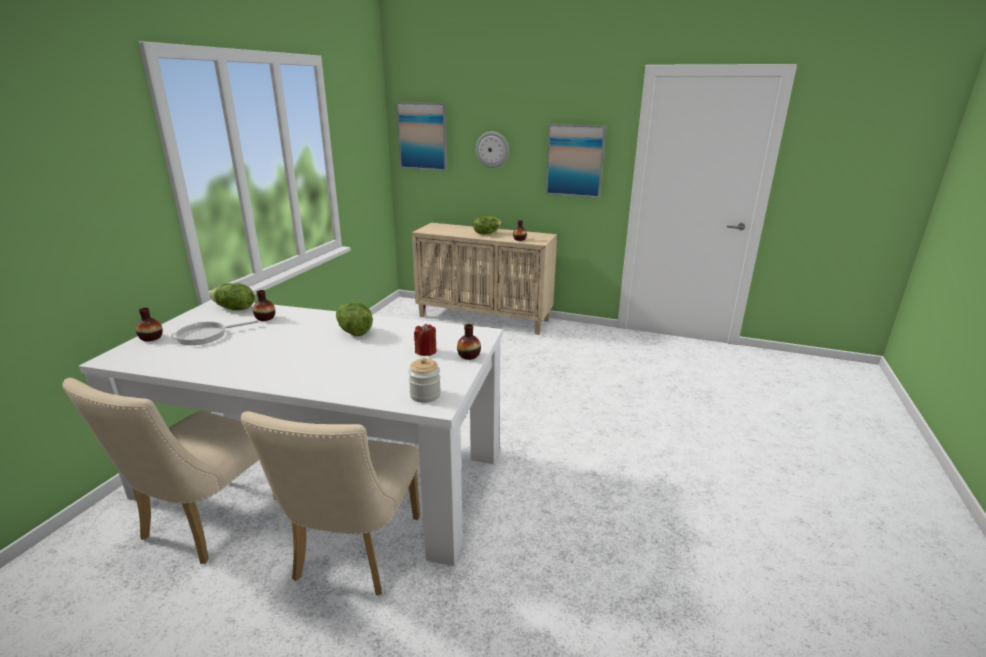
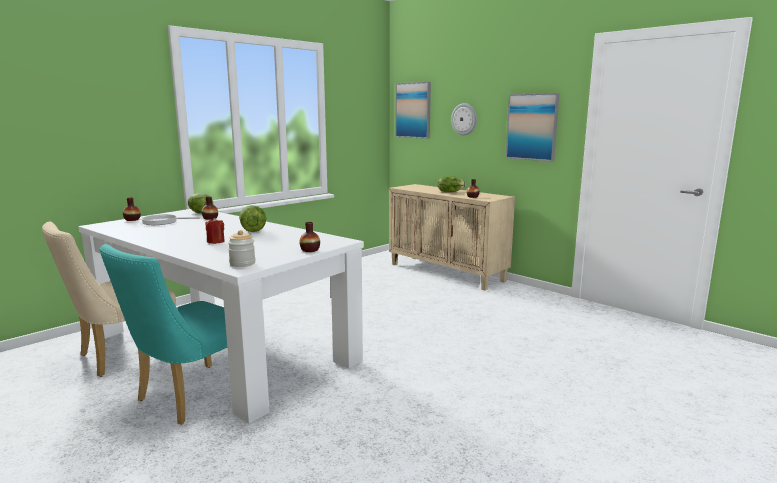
camera: 25 degrees right, 10 degrees down
(353, 555) = (189, 397): beige chair -> turquoise chair
(426, 351) = (283, 244): red candle -> red candle (215, 242)

